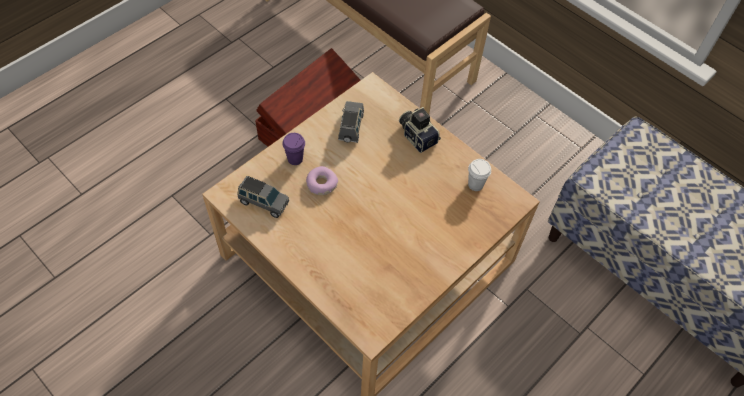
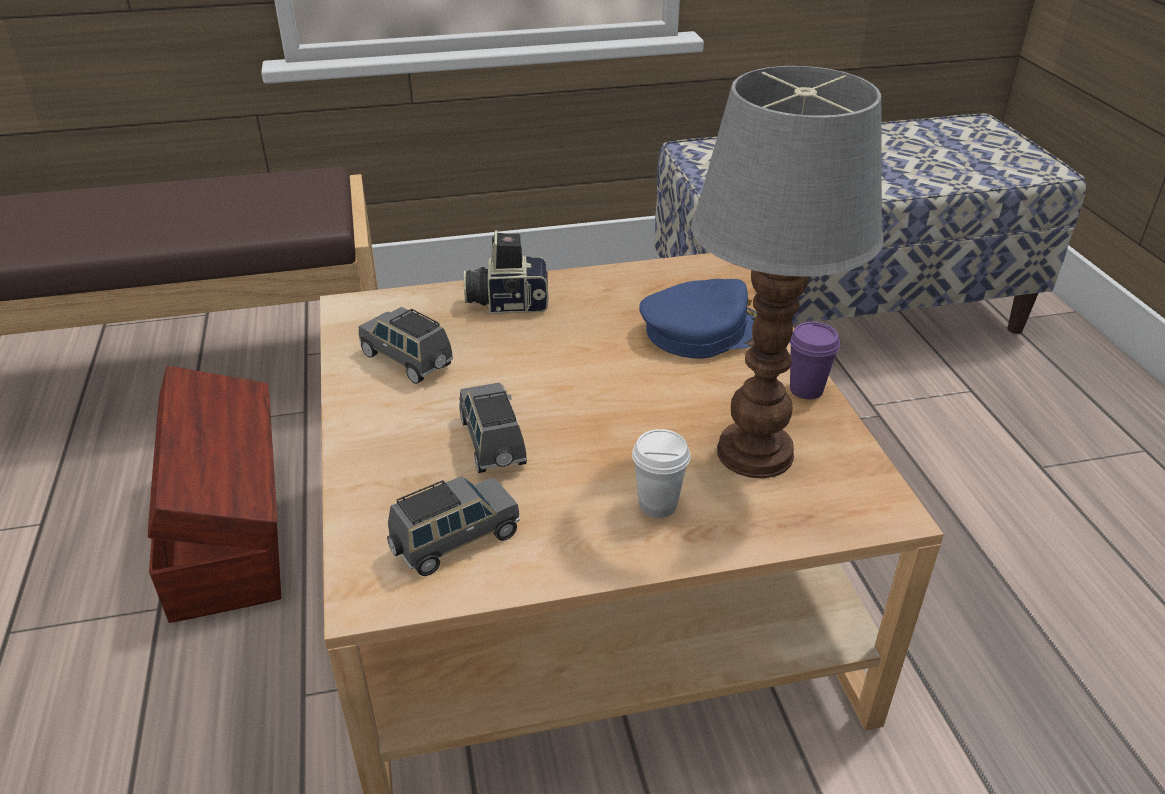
camera: 55 degrees left, 20 degrees down
(295, 159) = (397, 454): purple cup -> purple cup (806, 389)
(321, 184) = (493, 443): donut -> grey toy car
(375, 274) = (755, 455): none -> table lamp
(453, 218) = (704, 330): none -> blue cap
(475, 185) = (658, 287): white cup -> white cup (658, 505)

